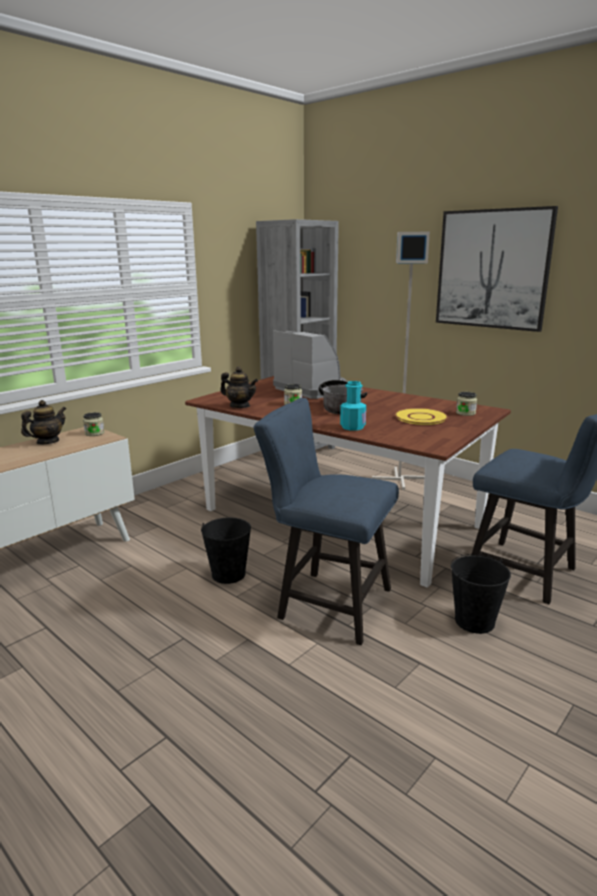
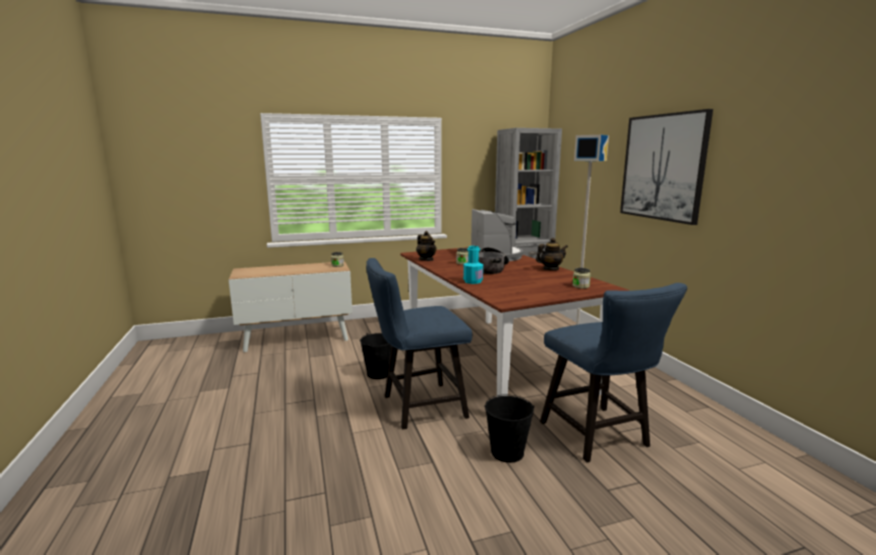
camera: 30 degrees right, 5 degrees down
(47, 442) = (308, 266): teapot -> teapot (550, 269)
(326, 602) = (417, 407): blue chair -> blue chair turned 75 degrees counterclockwise
(421, 418) = (536, 283): yellow plate -> none

